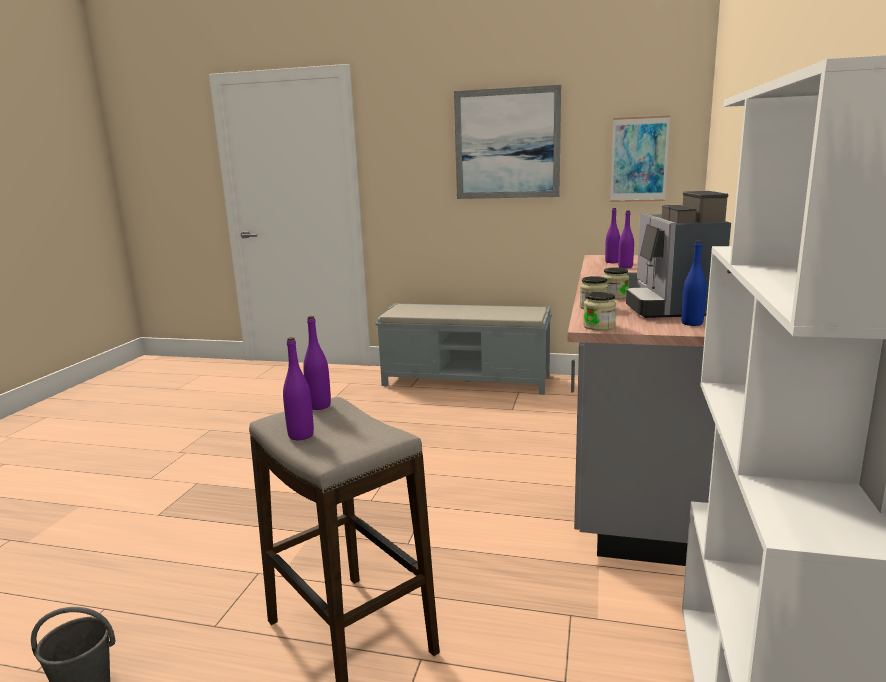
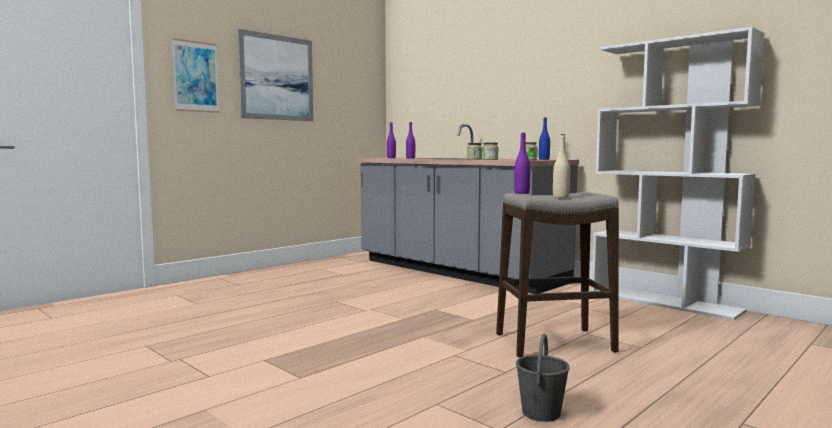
camera: 60 degrees left, 10 degrees down
(301, 435) = (560, 197): purple bottle -> beige bottle
(467, 380) = (269, 273): grey bench -> none
(639, 159) = (355, 99): picture -> picture (195, 76)
(670, 307) = (512, 159): coffee machine -> none

